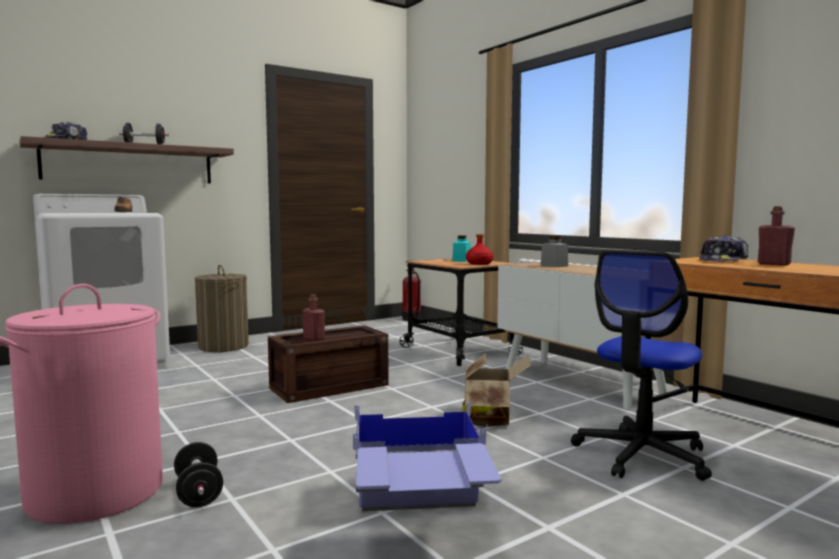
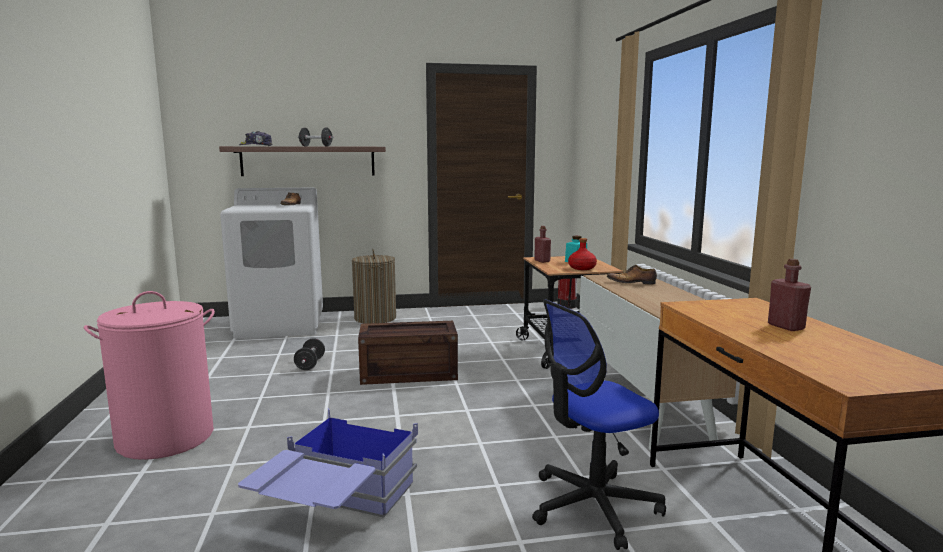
camera: 25 degrees right, 5 degrees up
(198, 493) = (219, 454): black dumbbell -> black dumbbell (310, 364)
(314, 339) = (393, 331): red bottle -> red bottle (542, 261)
(491, 418) = (502, 433): cardboard box -> none
(554, 266) = (632, 283): grey jar -> shoe
(723, 261) = (747, 311): cap -> none

